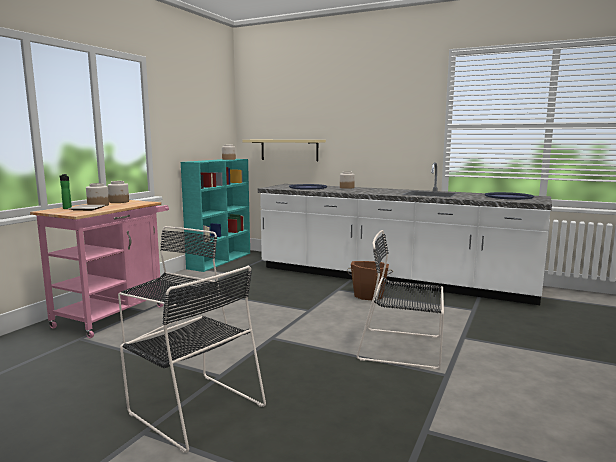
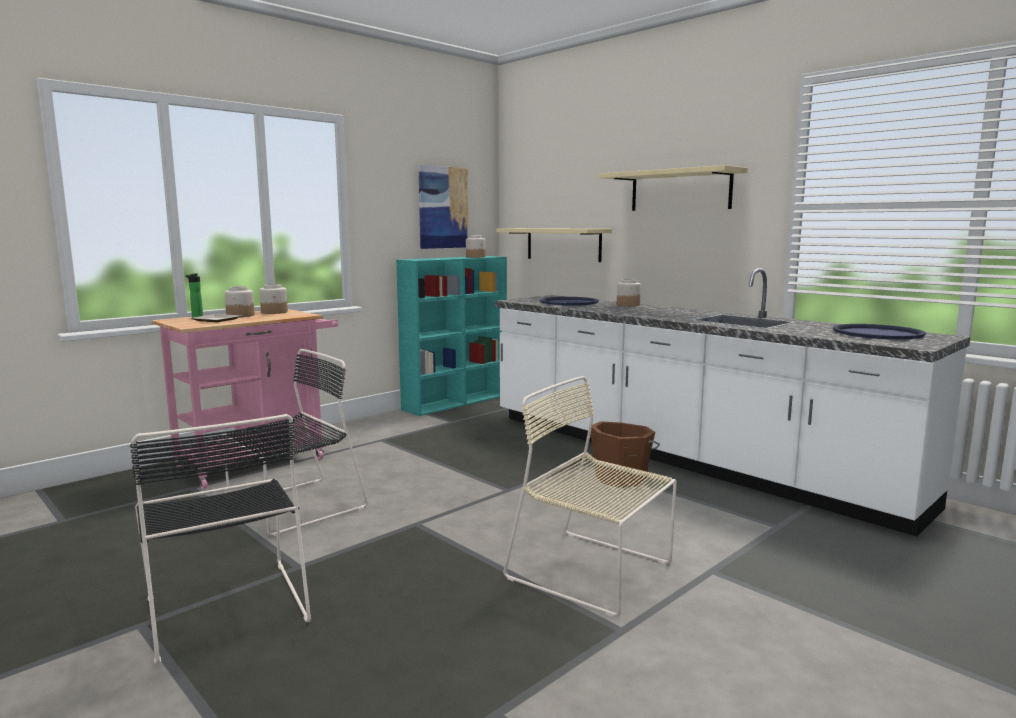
camera: 20 degrees right, 0 degrees up
(205, 125) = (443, 207): none -> picture
(373, 116) = (680, 190): none -> beige shelf
(404, 348) = (594, 572): black chair -> beige chair

